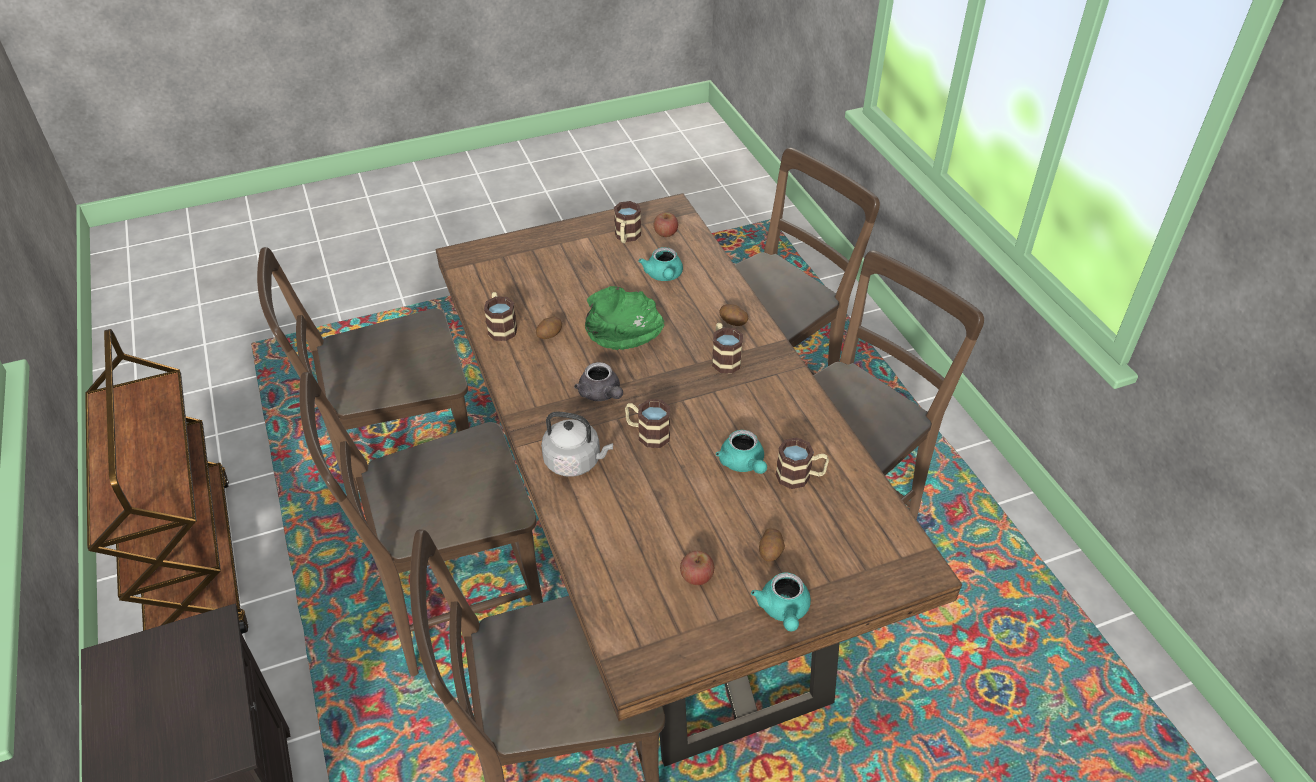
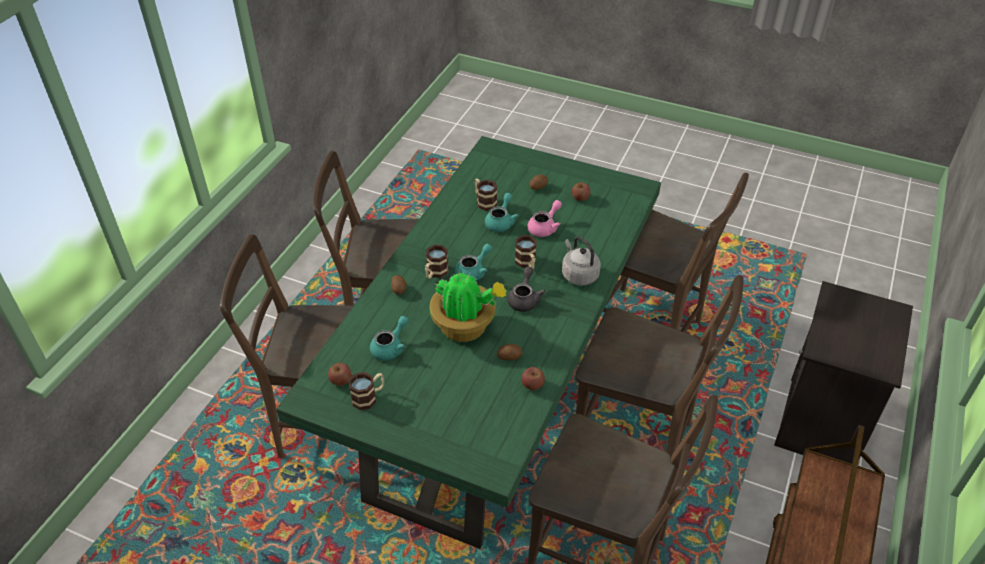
camera: 135 degrees left, 0 degrees up
(501, 327) = (532, 384): mug -> apple
(622, 331) = (465, 327): green bowl -> potted plant
(659, 544) = (492, 392): brown dining table -> green dining table
(685, 495) = (545, 227): none -> pink teapot
(783, 611) = (561, 168): turquoise teapot -> turquoise teapot (473, 272)

